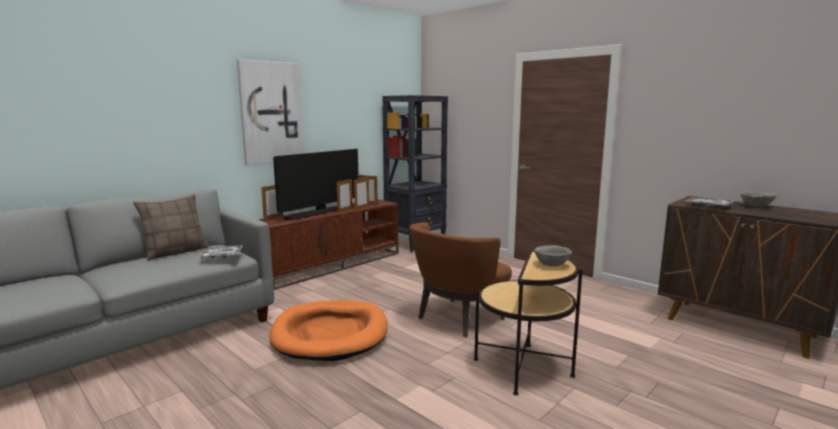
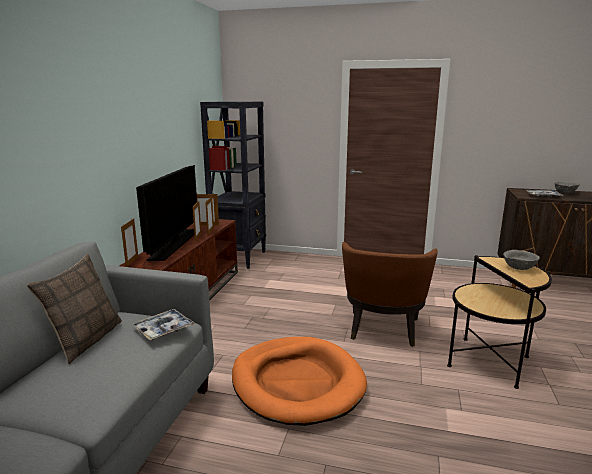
camera: 30 degrees left, 5 degrees up
(271, 113) = (114, 129): picture -> none

